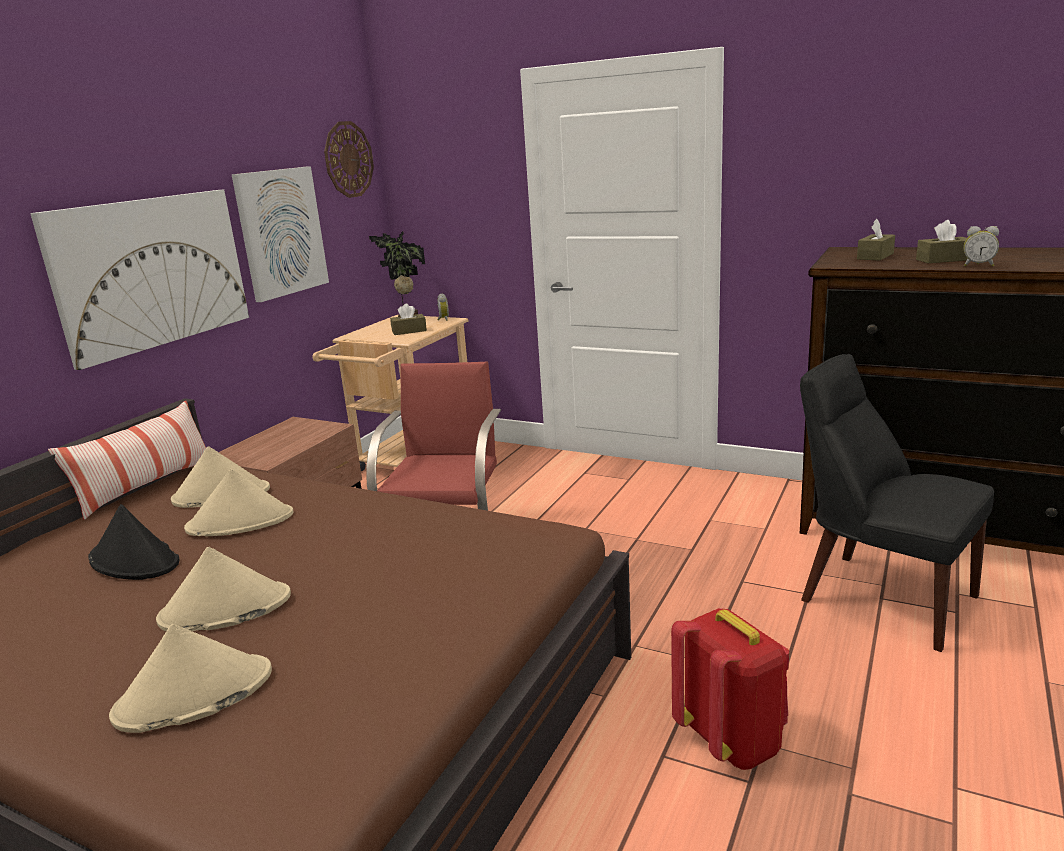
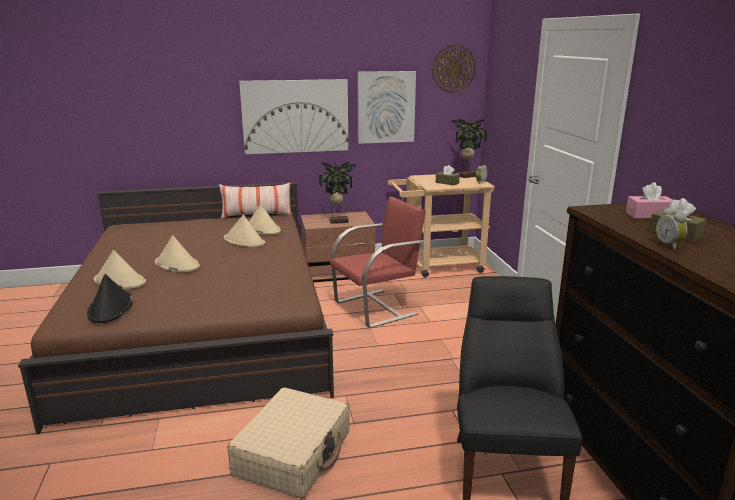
camera: 50 degrees right, 0 degrees up
(135, 560) = (198, 238): black hat -> black hat (110, 308)
(291, 442) = (338, 221): none -> potted plant
(732, 741) = (293, 453): red backpack -> beige suitcase
(875, 256) = (649, 215): brown tissue box -> pink tissue box

